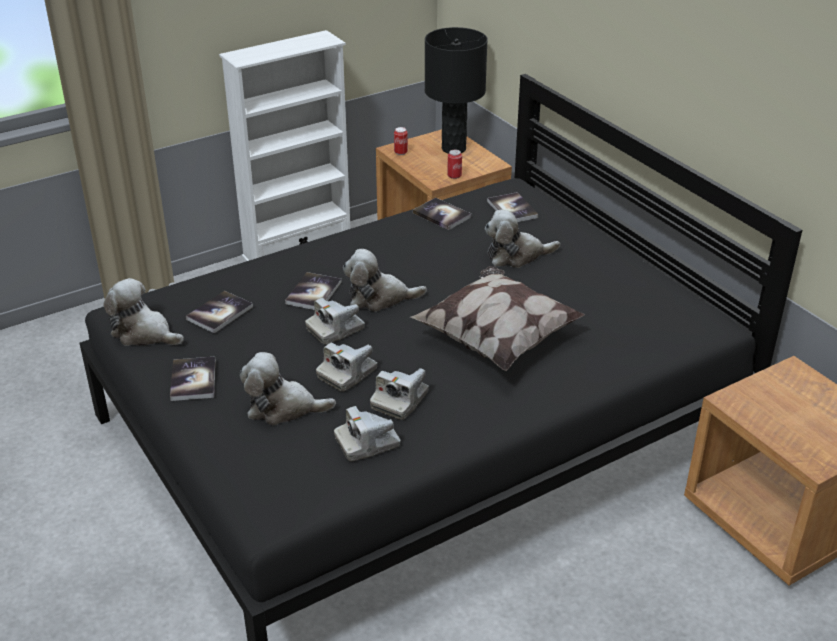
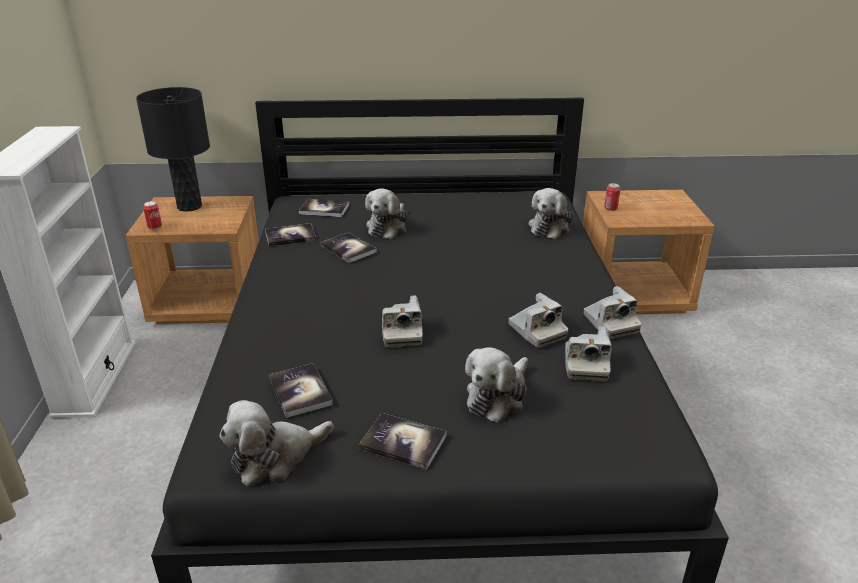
camera: 60 degrees left, 5 degrees down
(313, 293) = (330, 327): book -> book (348, 249)
(347, 374) = (475, 346): camera -> camera (610, 324)
(379, 298) = (378, 298): plush toy -> plush toy (550, 227)
(454, 176) = (230, 218): can -> can (610, 208)
(496, 339) = (491, 267): pillow -> none

